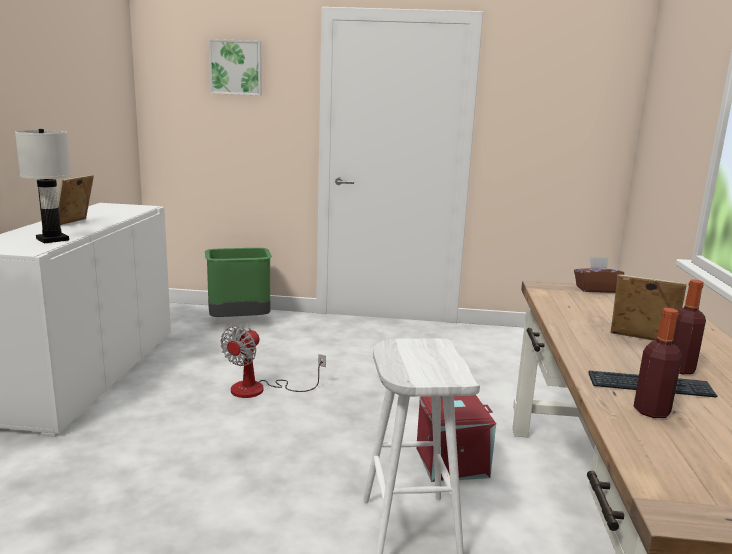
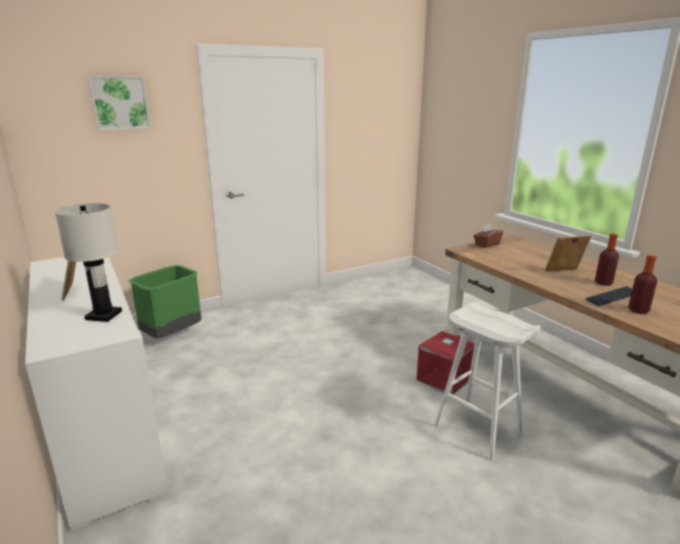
camera: 35 degrees left, 5 degrees up
(260, 389) = (269, 383): fan -> none

